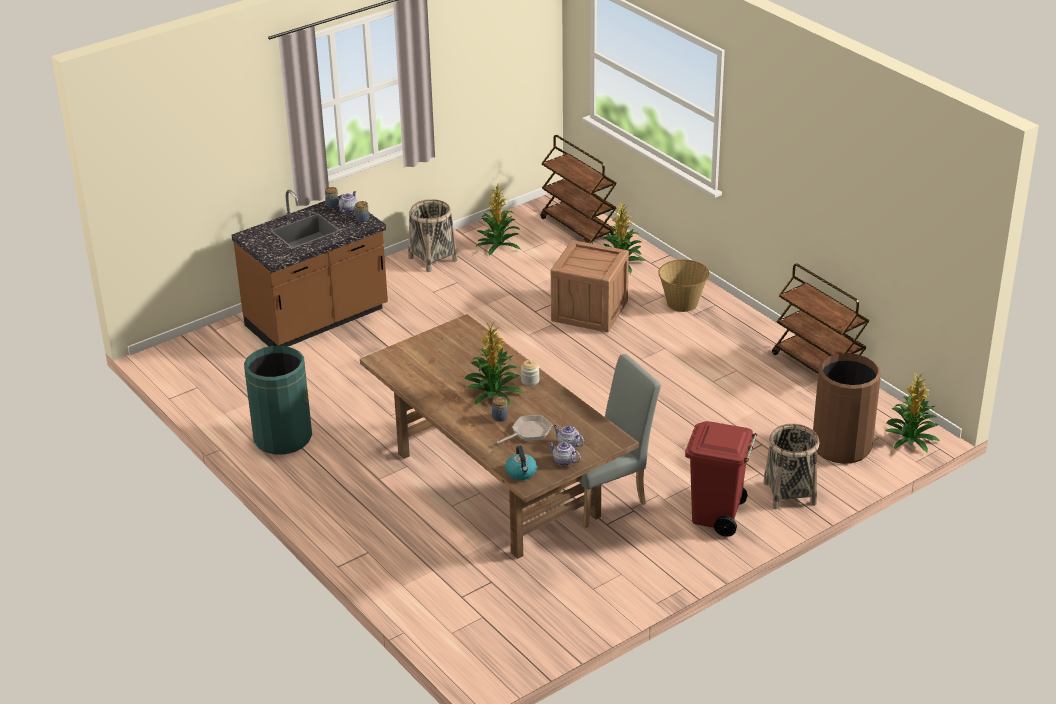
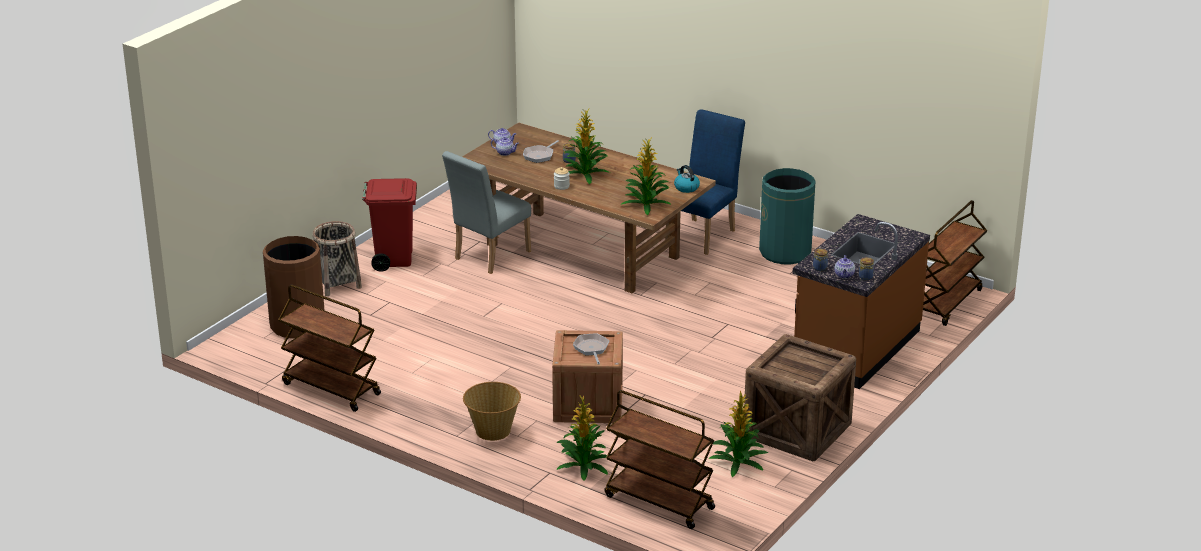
camera: 160 degrees right, 5 degrees down
(189, 347) = (947, 303): none -> brown cart
(347, 481) = (703, 234): none -> blue chair
(433, 259) = (797, 432): basket -> crate
(521, 473) = (529, 133): kettle -> kettle (686, 188)
(586, 261) = (591, 349): none -> frying pan
(910, 439) = (234, 341): potted plant -> potted plant (646, 204)

